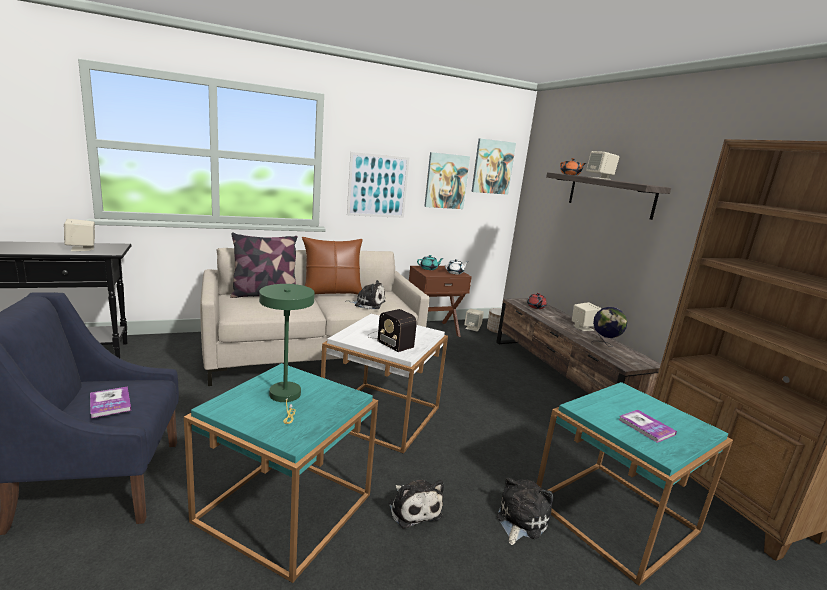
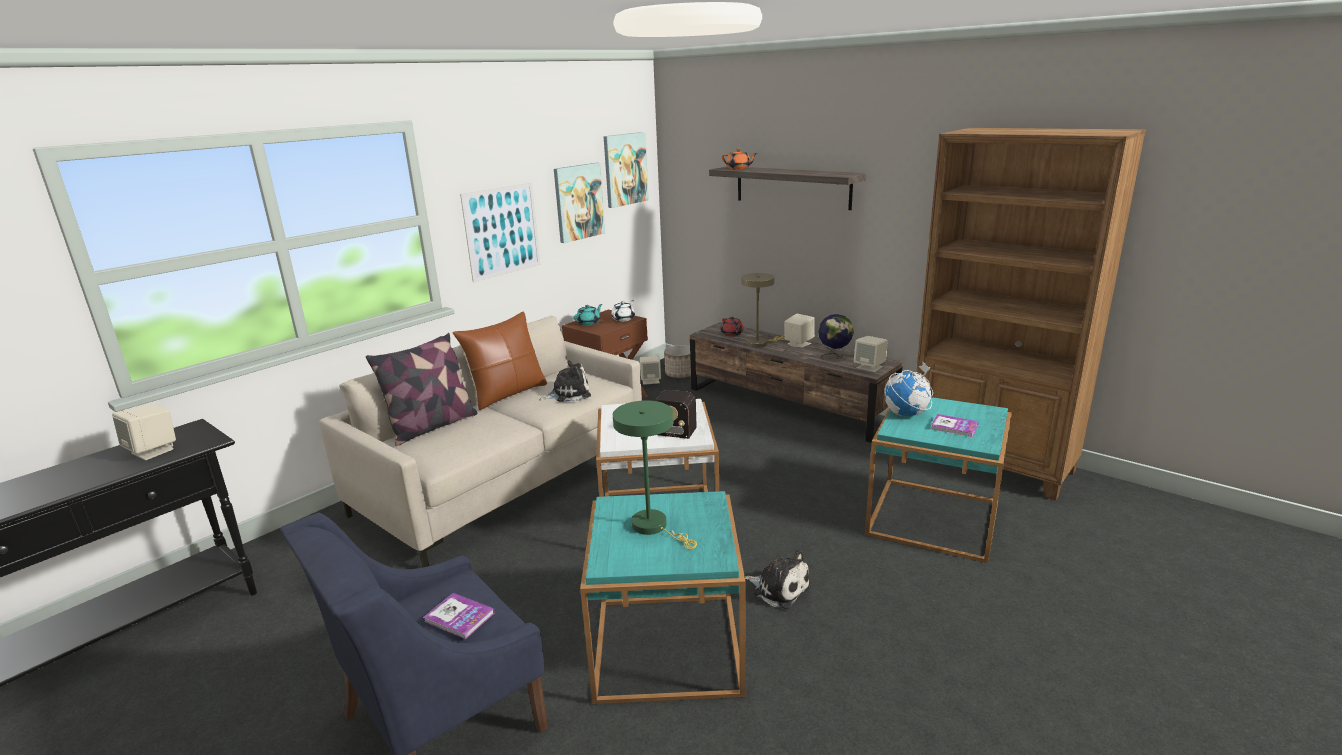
camera: 25 degrees left, 5 degrees up
(520, 520) = (870, 556): plush toy -> none
(551, 318) = (760, 343): none -> beige table lamp
(599, 178) = (781, 171): beige speaker -> beige speaker (870, 367)
(607, 400) = (906, 414): none -> globe

